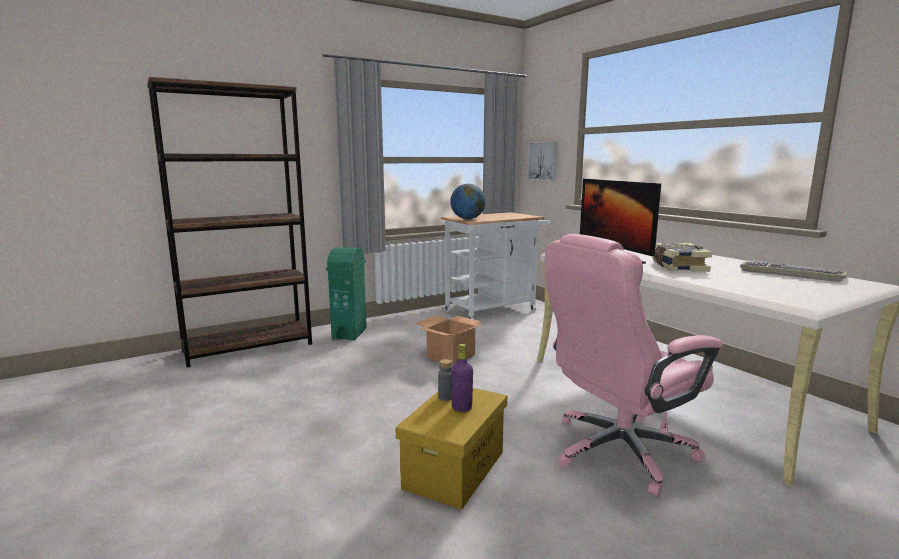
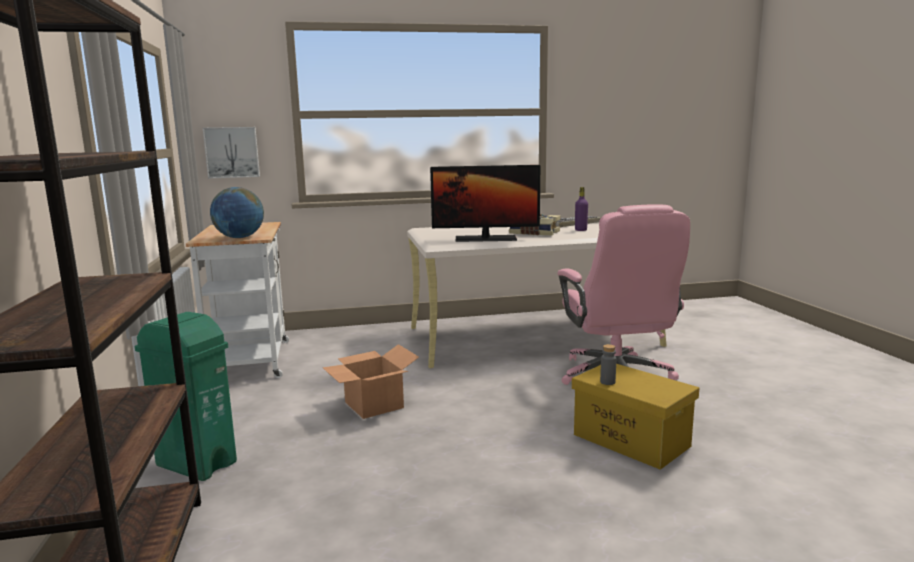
camera: 70 degrees left, 0 degrees up
(462, 408) = (632, 379): purple bottle -> purple bottle (581, 230)

